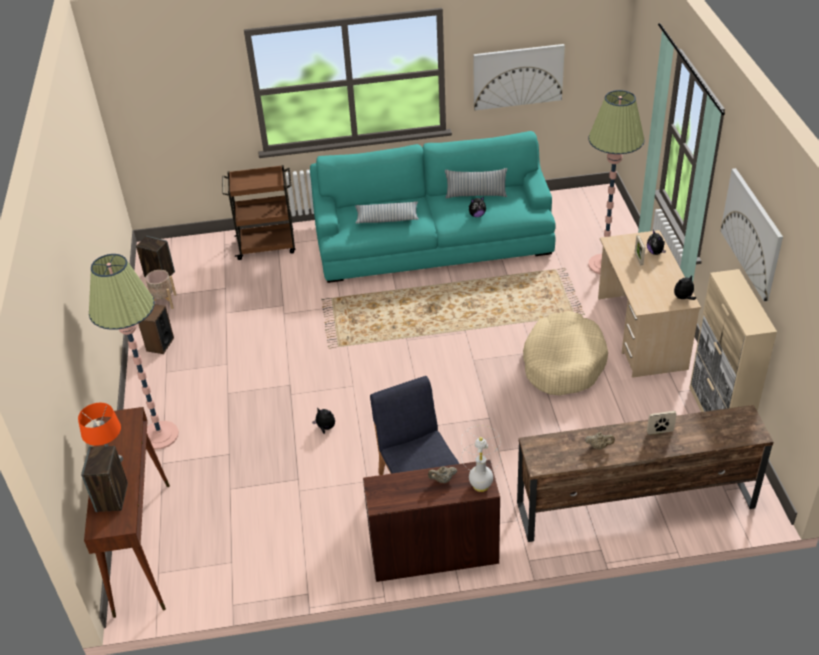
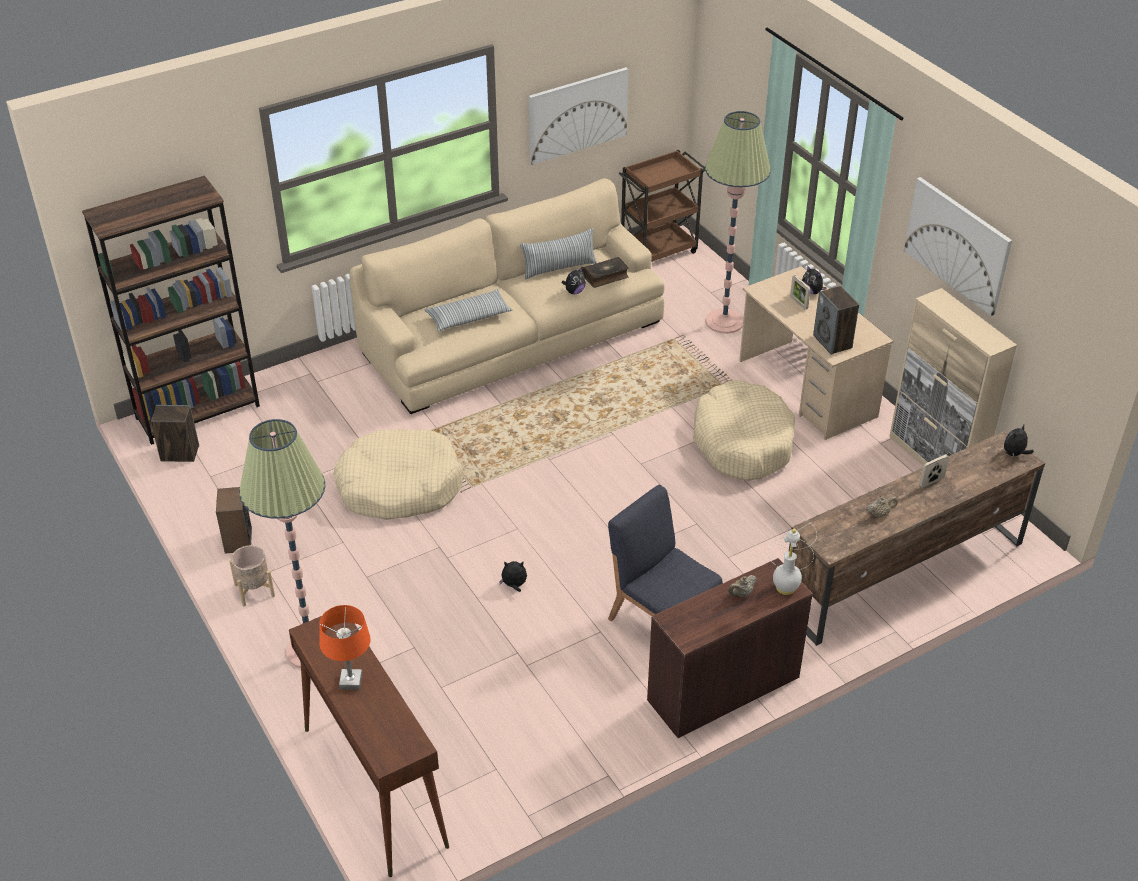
camera: 25 degrees left, 0 degrees up
(112, 497) = (379, 721): speaker -> speaker (833, 342)
(164, 302) = (208, 487): beige planter -> beige planter (255, 590)
(188, 248) = (198, 412): none -> brown bookcase
(267, 245) = (304, 386): brown cart -> brown cart (658, 251)
(289, 333) = (399, 486): none -> beige dog bed
(433, 242) = (513, 338): turquoise sofa -> beige sofa
(507, 208) = (605, 277): none -> book
(683, 298) = (870, 335): plush toy -> plush toy (1014, 454)

